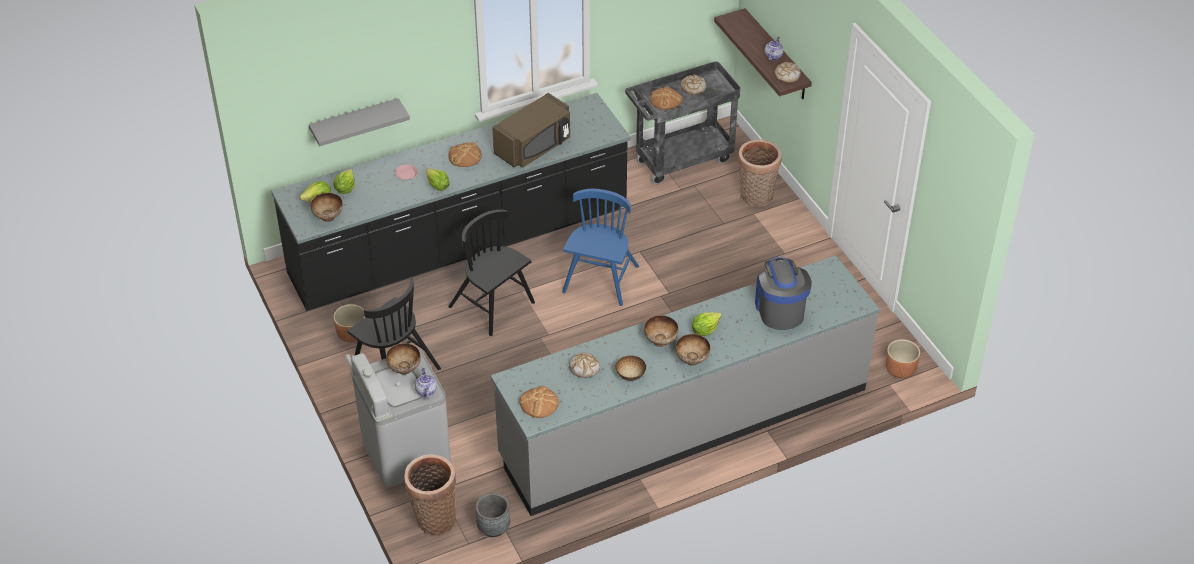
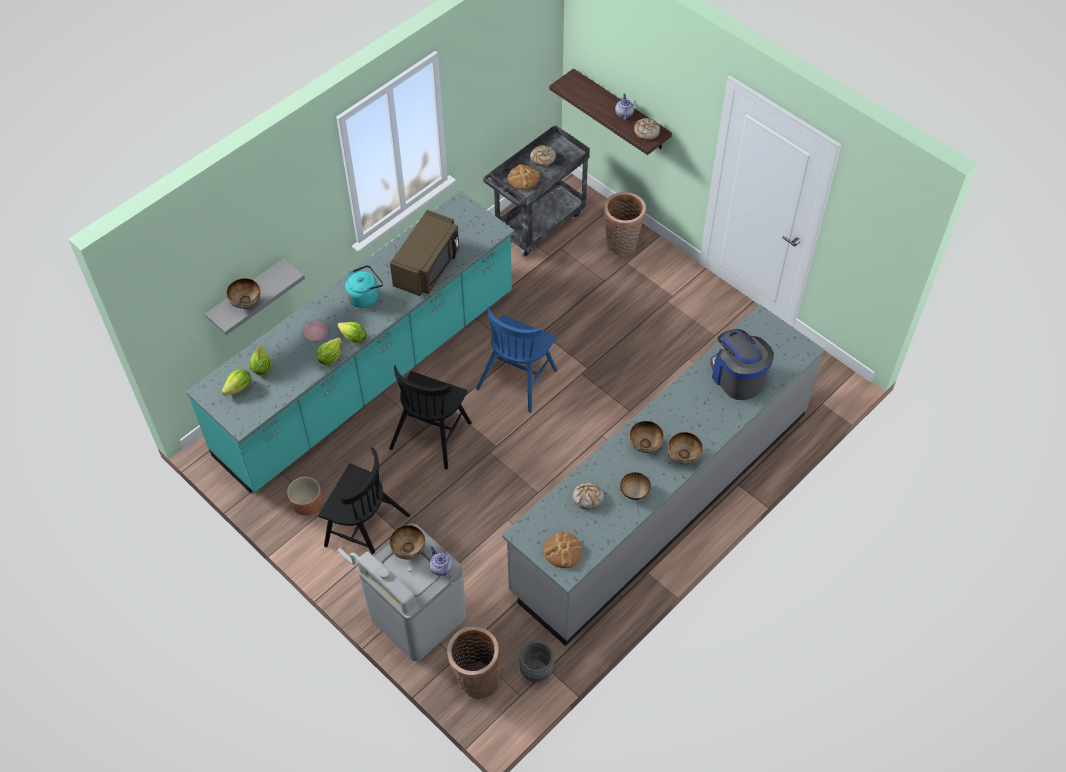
camera: 20 degrees left, 10 degrees up
(328, 217) = (259, 405): bowl -> bowl (246, 303)
(460, 244) = (369, 374): black counter -> turquoise counter
(465, 156) = (365, 296): bread -> turquoise kettle
(495, 306) = (432, 431): black chair -> black chair turned 90 degrees counterclockwise
(599, 282) = (518, 376): blue chair -> blue chair turned 150 degrees counterclockwise
(705, 330) = (680, 421): lettuce -> lettuce (330, 357)
(900, 370) = (825, 386): brown planter -> none

